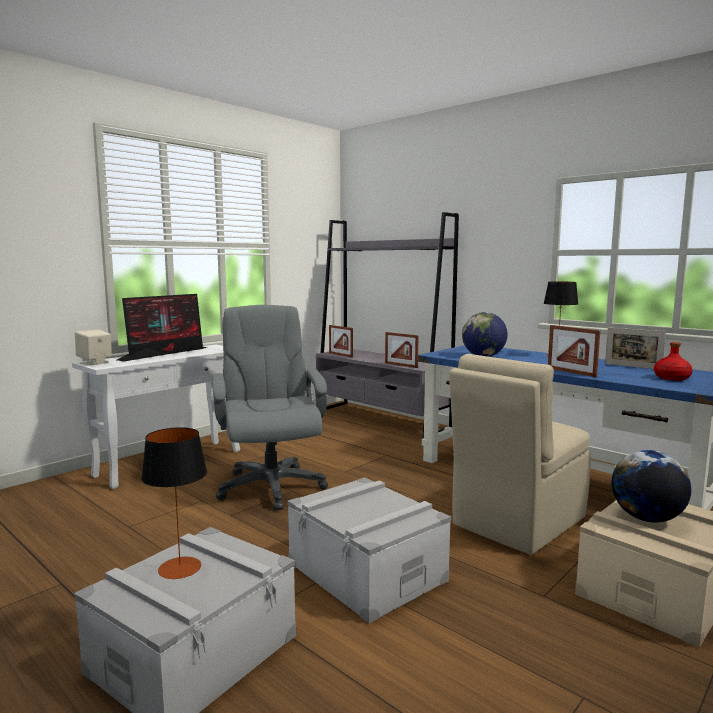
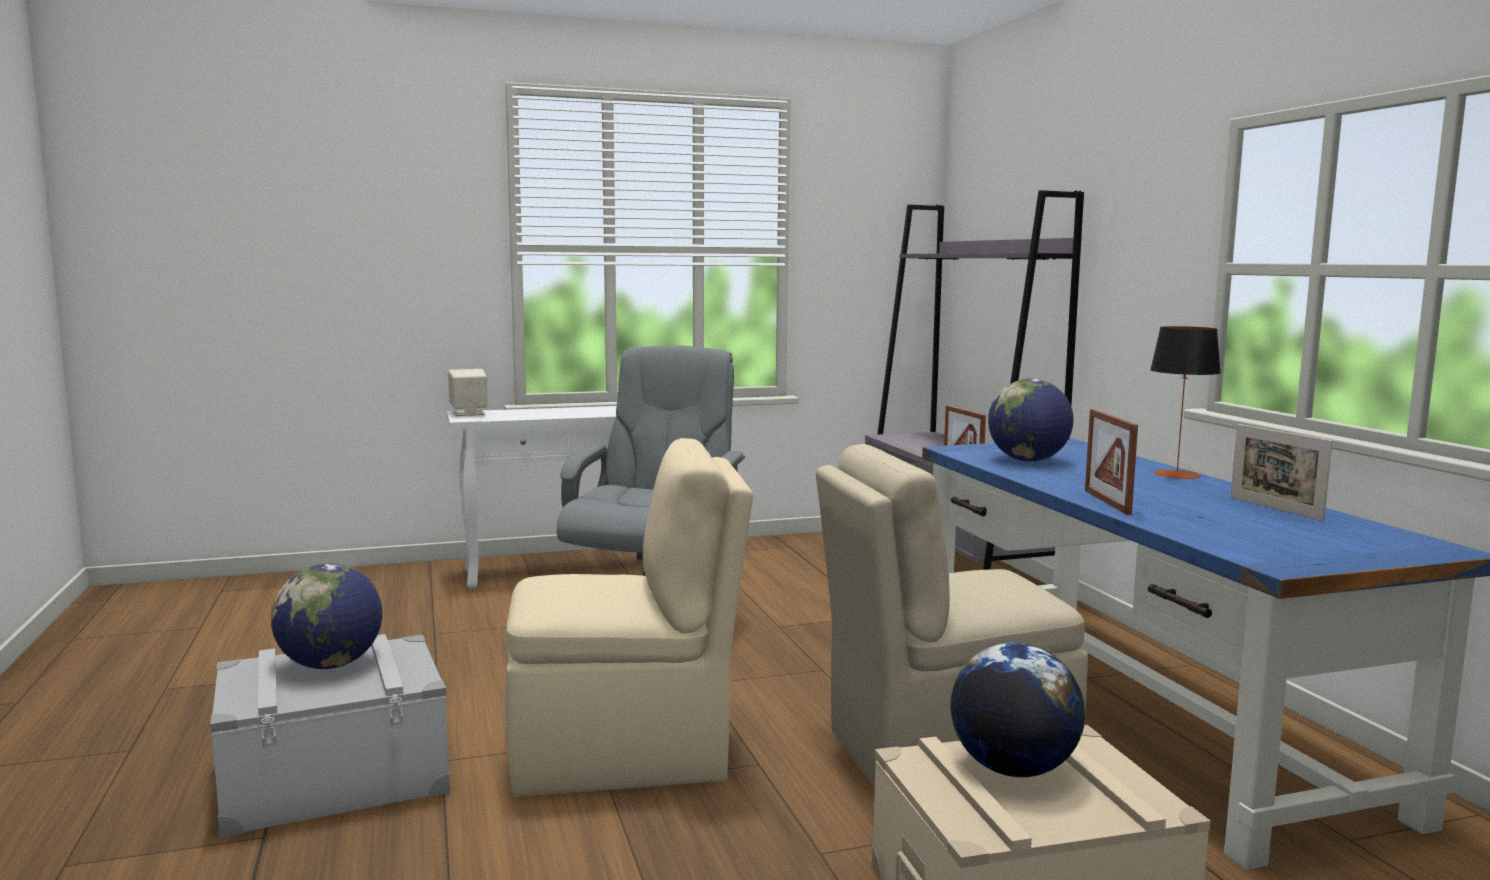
camera: 30 degrees right, 0 degrees up
(166, 353) = (575, 410): monitor -> none
(180, 568) = (331, 665): table lamp -> globe
(340, 355) = (899, 441): picture frame -> none
(366, 571) = (625, 753): grey storage box -> beige chair
(672, 378) = (1287, 536): red bottle -> none

